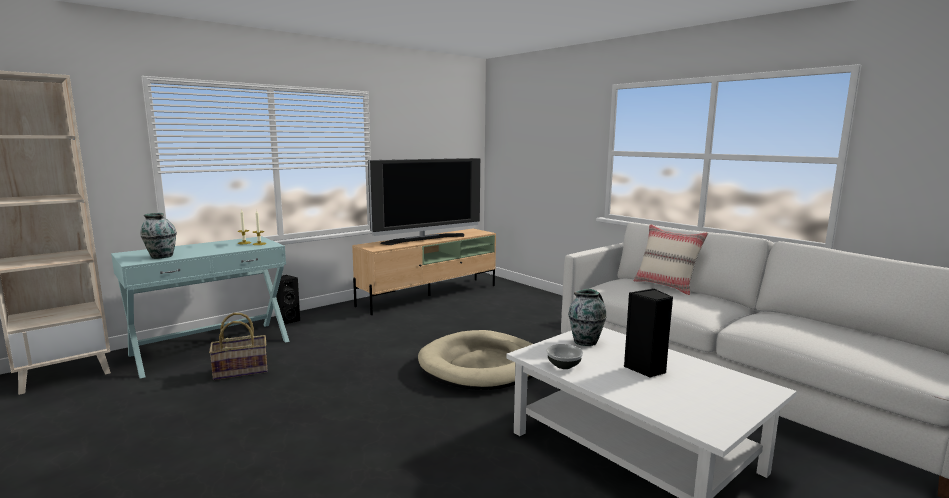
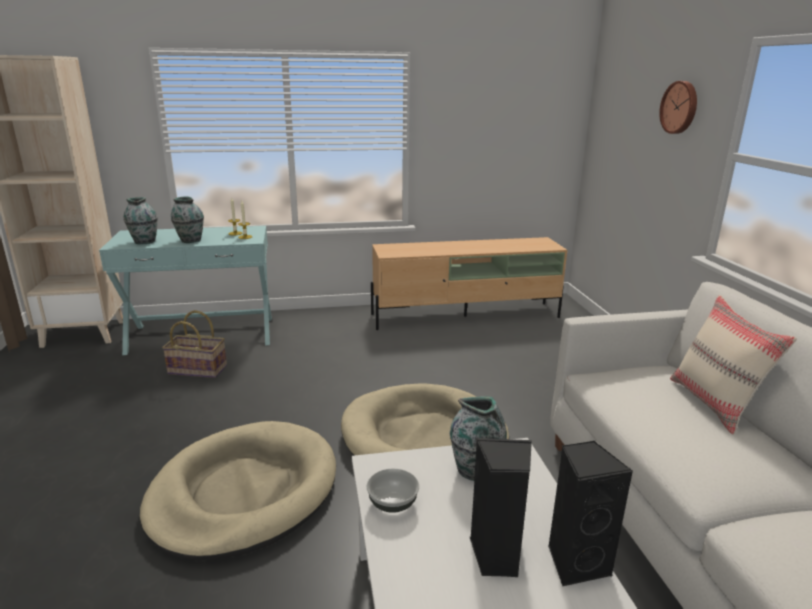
camera: 30 degrees right, 10 degrees up
(209, 251) = (190, 240): none -> vase
(288, 320) = (293, 318): black speaker -> black speaker (576, 562)
(390, 430) = (244, 492): none -> beige dog bed
(425, 239) = (463, 247): television -> none
(566, 128) = (680, 107): none -> wall clock

